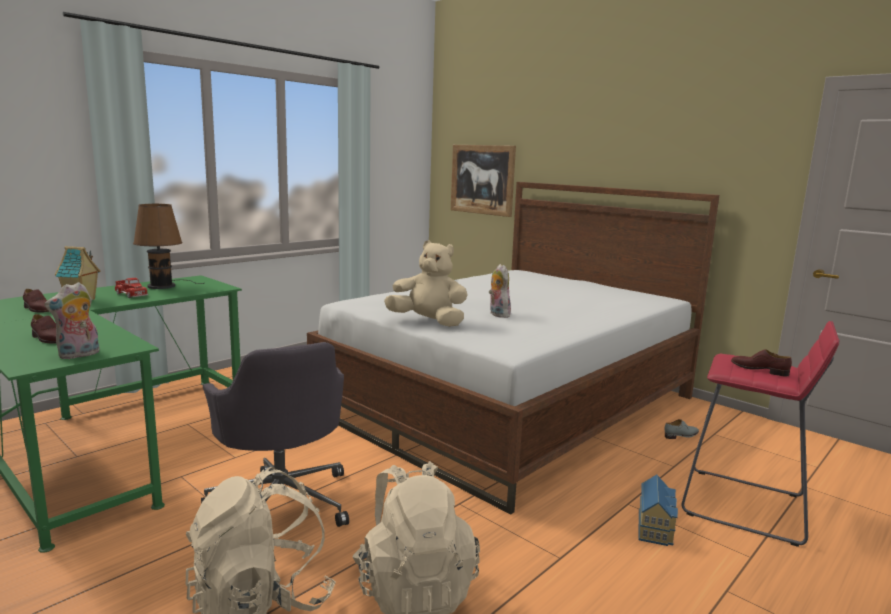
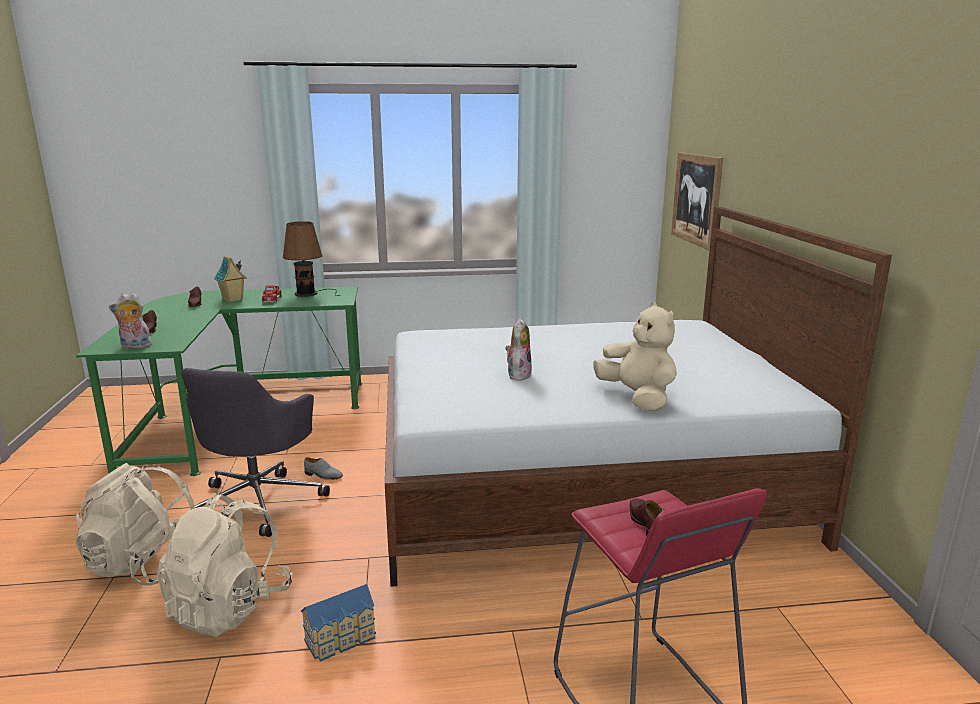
camera: 40 degrees right, 5 degrees up
(428, 322) = (429, 369): beige plush toy -> beige plush toy (637, 398)
(656, 527) = (497, 667): toy house -> toy house (342, 639)
(681, 435) = (723, 590): grey shoe -> grey shoe (323, 475)

